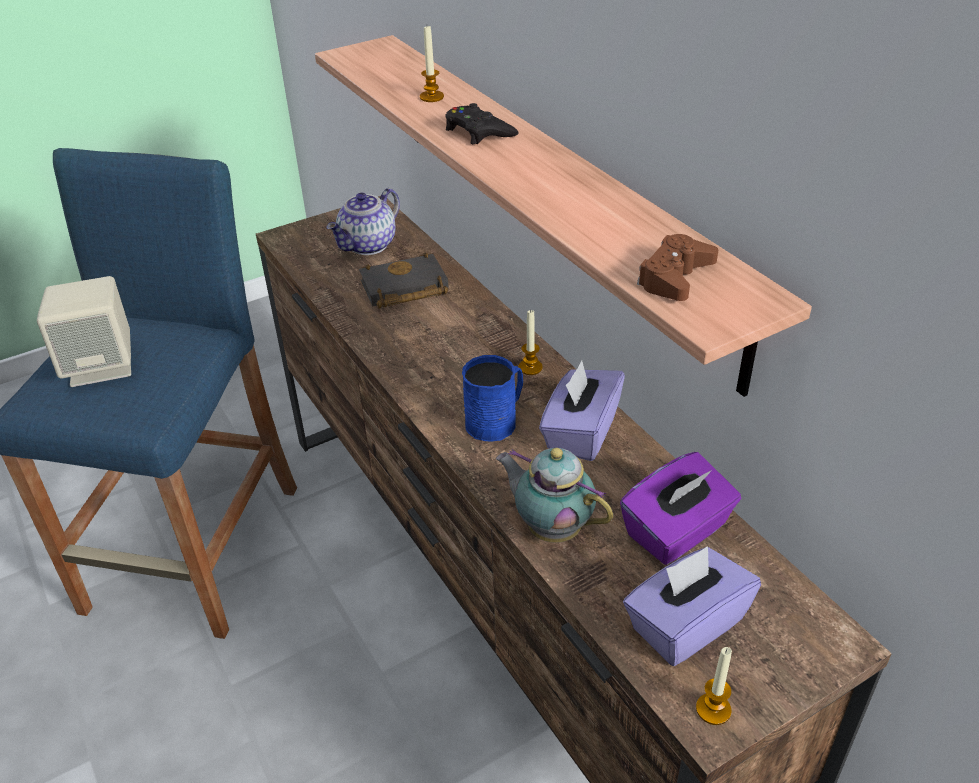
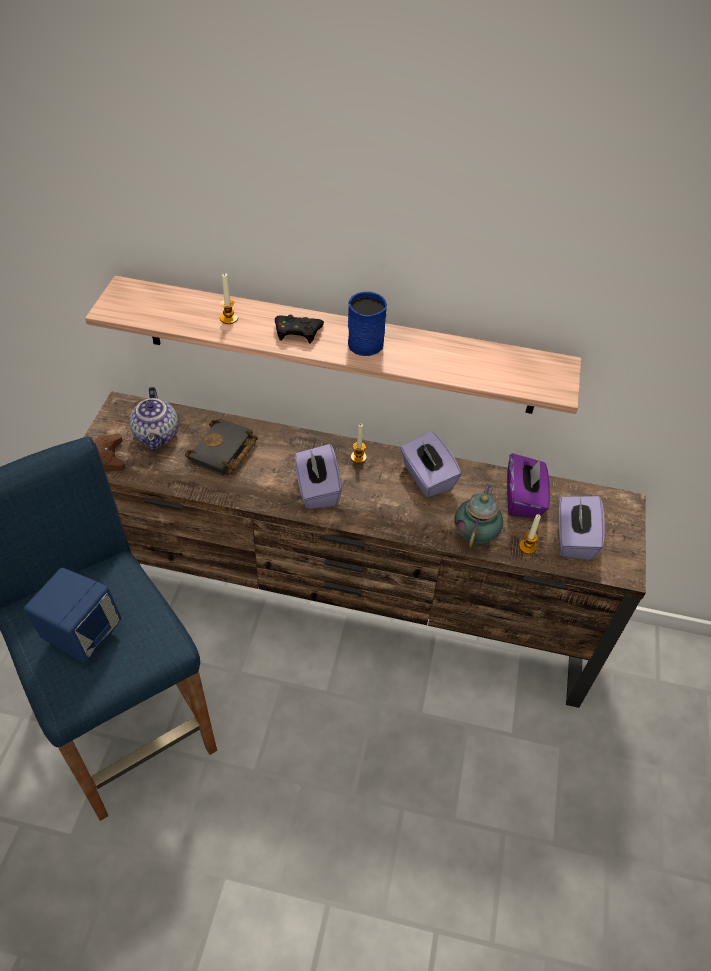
camera: 50 degrees left, 10 degrees up
(102, 366) = (82, 635): beige speaker -> blue speaker
(442, 371) = (317, 490): none -> purple tissue box
(496, 420) = (381, 499): blue mug -> blue mug (365, 340)
(551, 528) = (475, 536): teapot -> teapot turned 120 degrees clockwise
(675, 277) = (517, 374): brown game controller -> brown game controller (110, 457)
(713, 709) = (620, 566): candle -> candle (527, 547)

